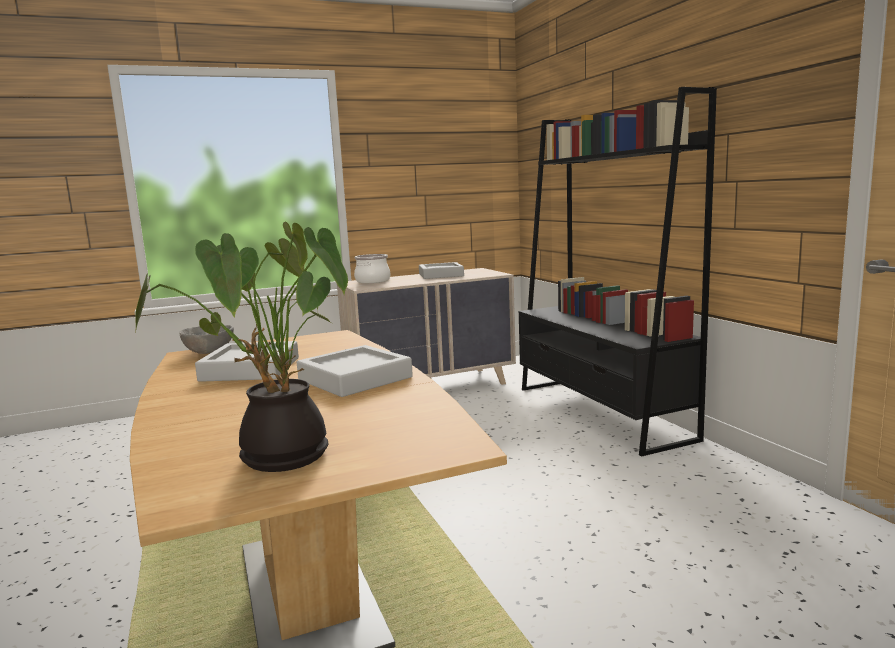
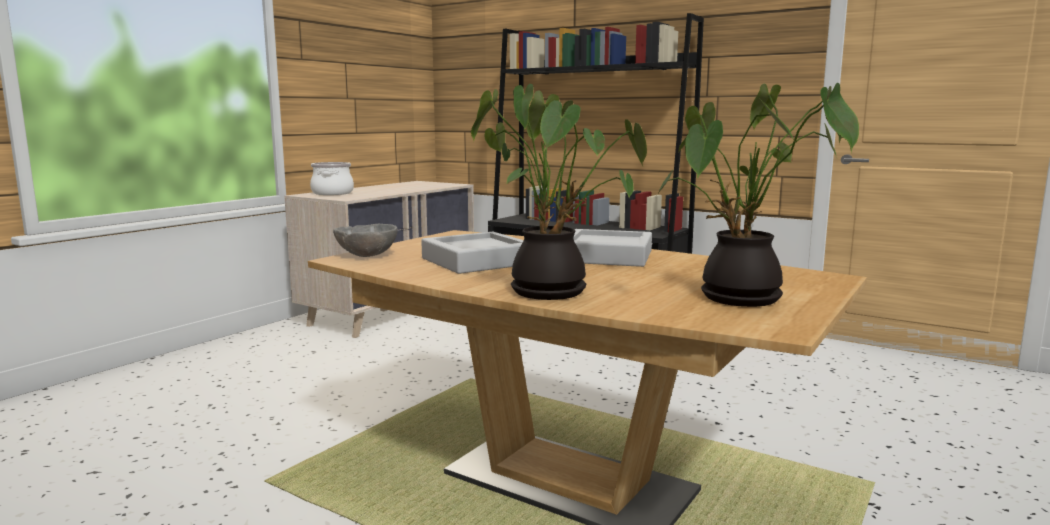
camera: 35 degrees left, 0 degrees up
(192, 413) = (553, 290): none -> potted plant
(441, 275) = (395, 186): grey tray -> none

